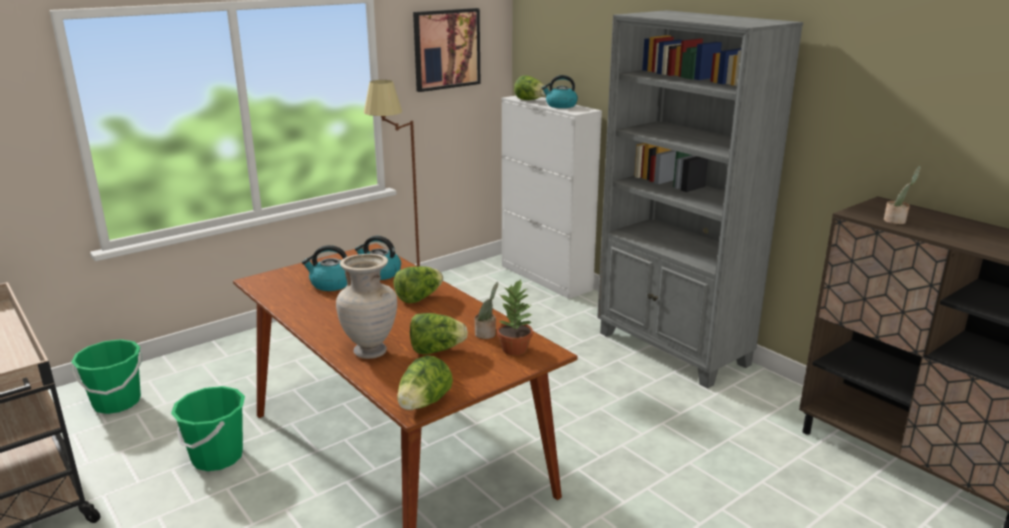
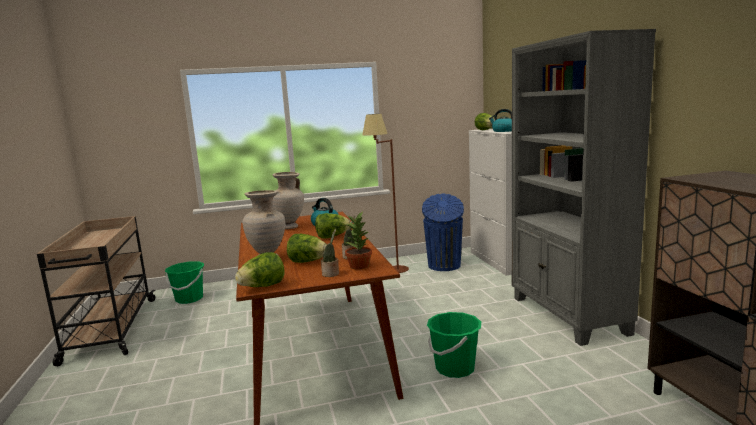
camera: 25 degrees right, 10 degrees down
(217, 457) = (212, 333): green bucket -> green bucket (455, 368)
(331, 284) = (290, 227): kettle -> beige vase
(446, 49) = (430, 98): picture -> none
(481, 292) = (444, 266): none -> blue trash can
(896, 221) = (722, 181): potted plant -> potted plant (331, 274)

